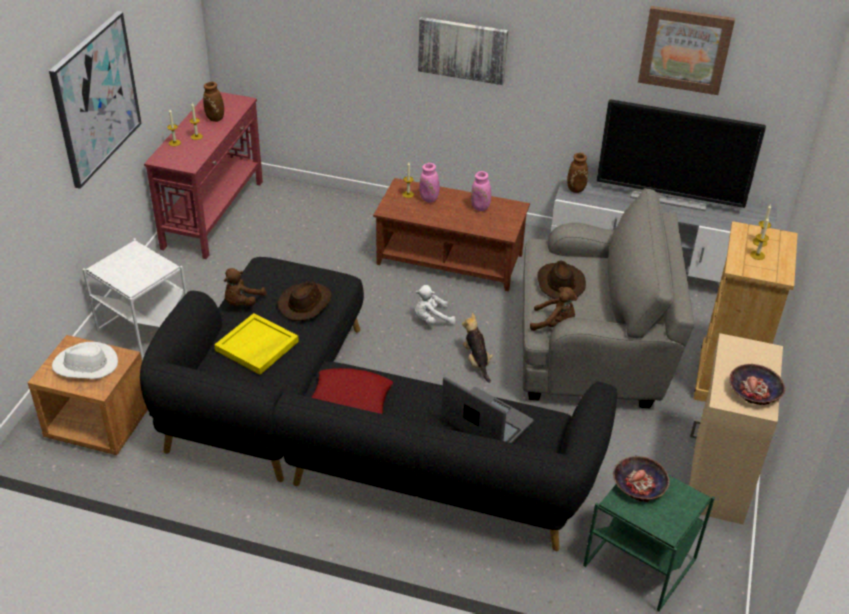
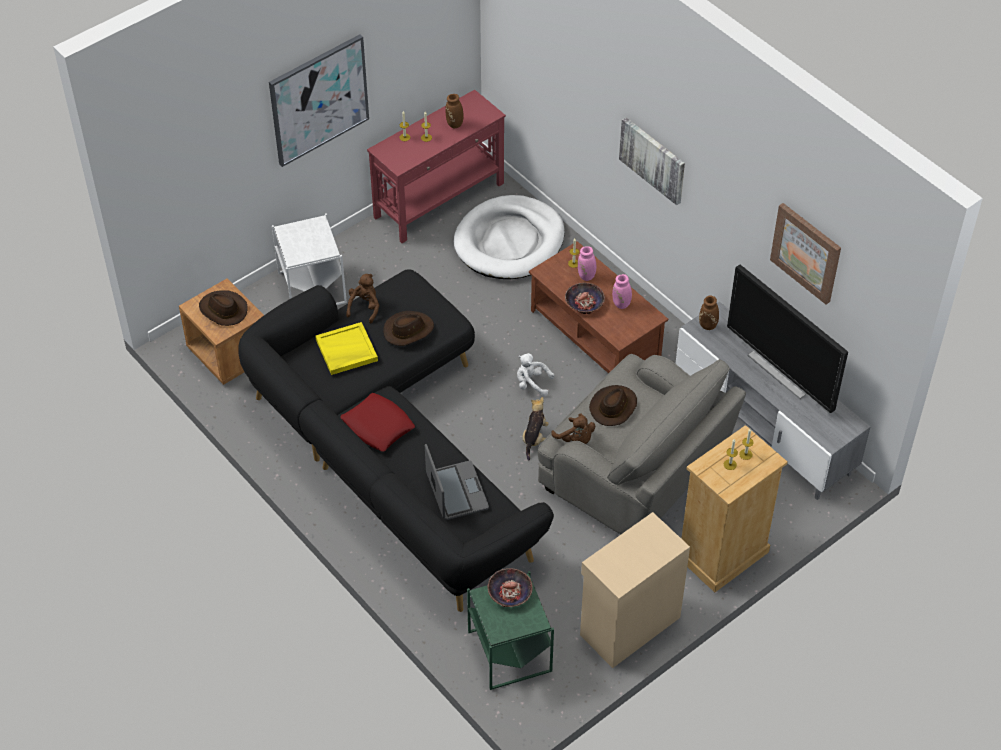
camera: 35 degrees right, 10 degrees up
(85, 365) = (223, 310): white hat -> brown hat
(242, 302) = (364, 307): brown plush toy -> brown plush toy turned 135 degrees clockwise
(307, 221) = (509, 242): none -> white dog bed
(754, 391) = (627, 568): bowl -> bowl (584, 303)

